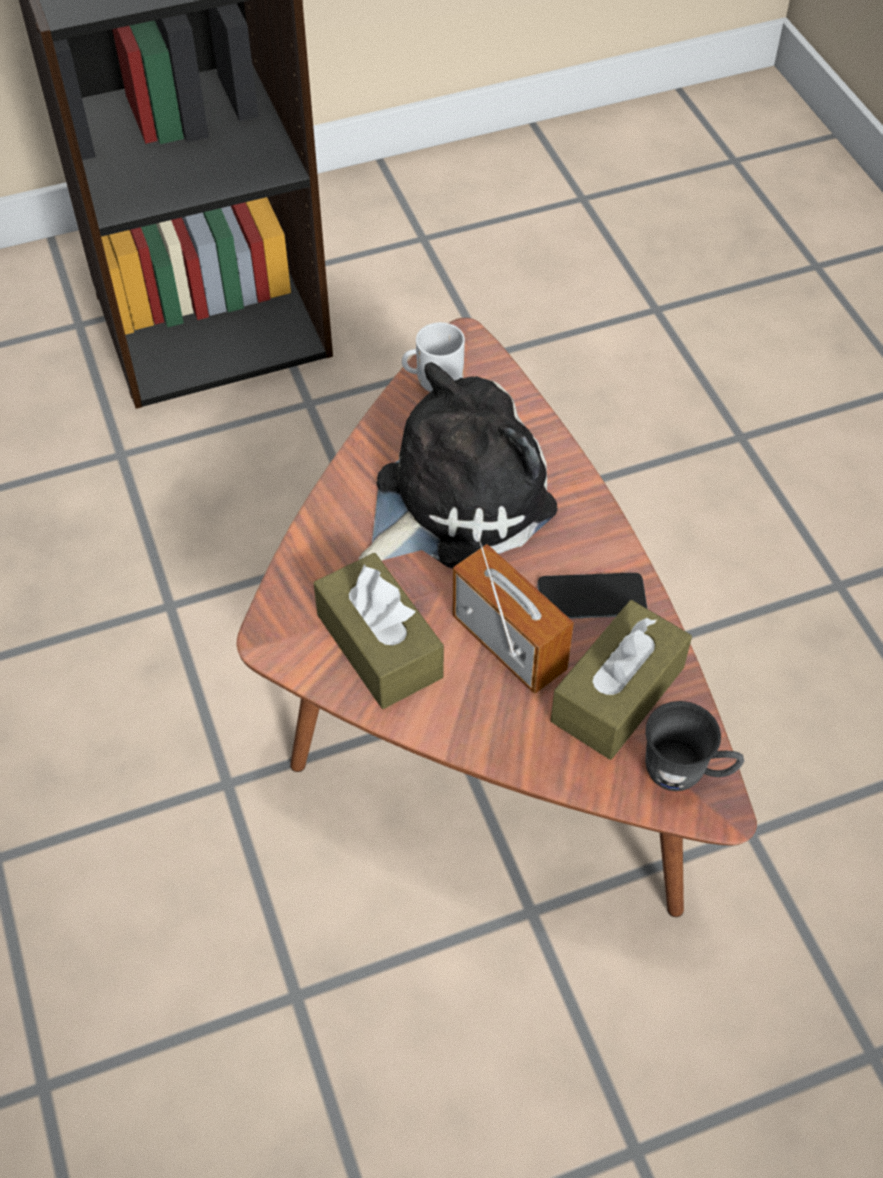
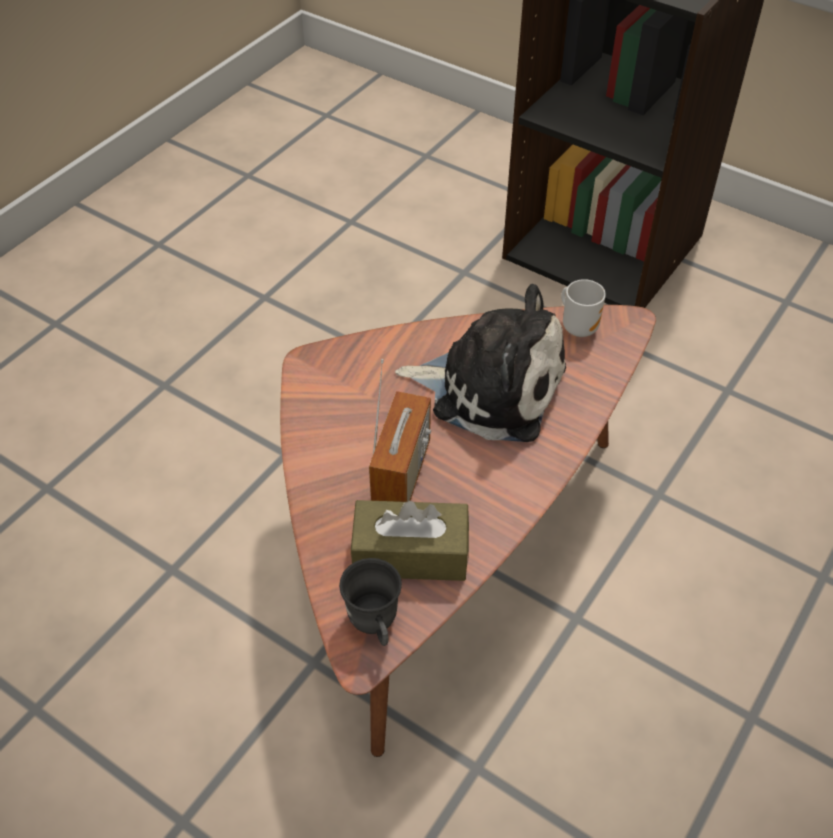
camera: 55 degrees right, 5 degrees down
(379, 646) = (345, 412): brown tissue box -> none
(591, 597) = (479, 498): phone -> none

